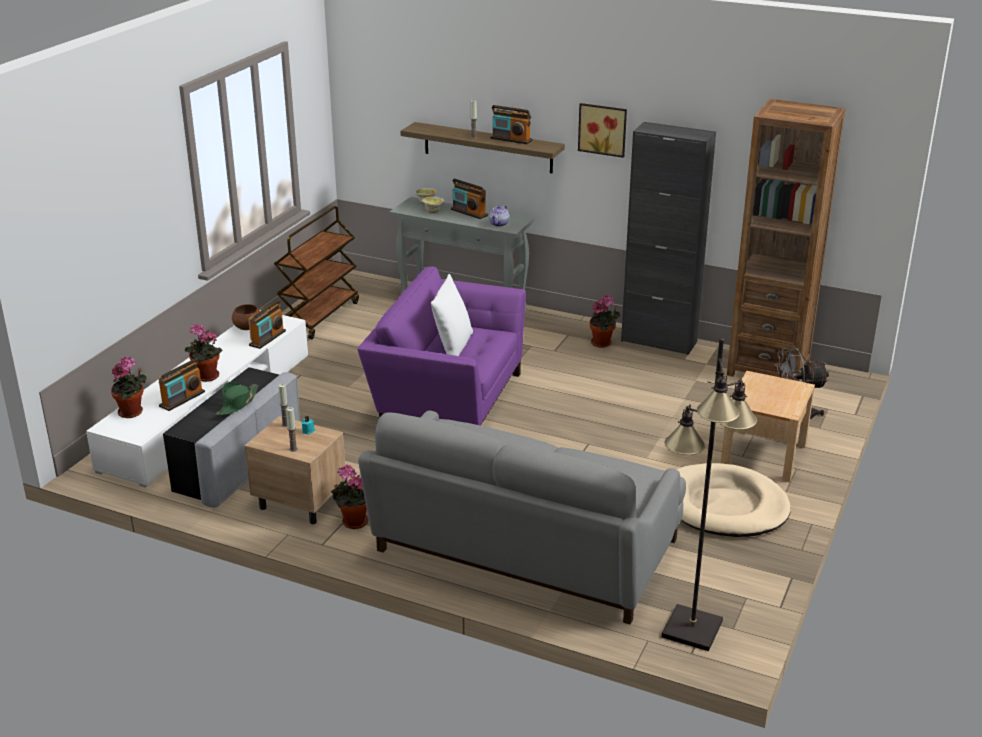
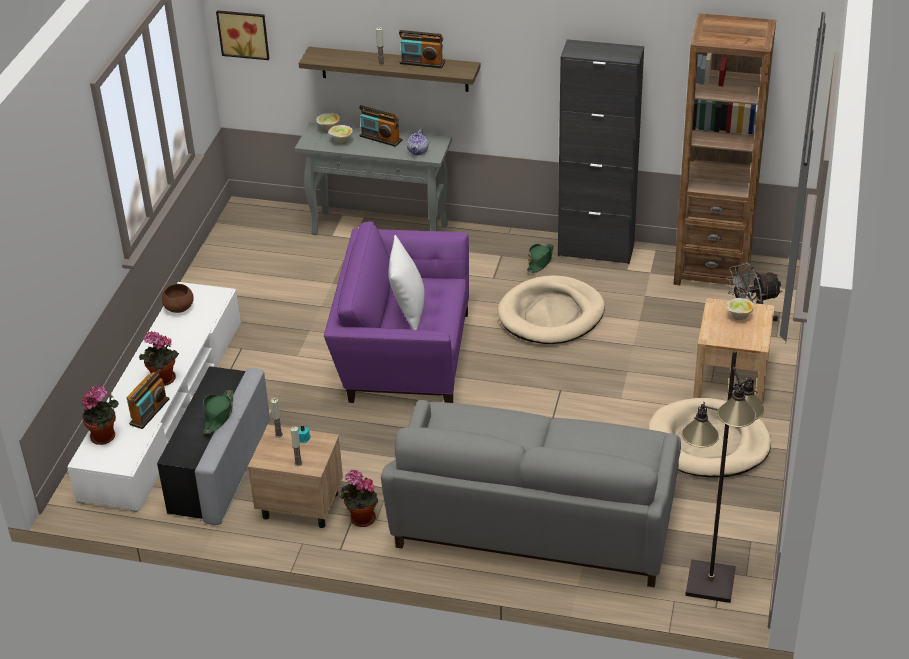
camera: 10 degrees left, 10 degrees up
(267, 338) = (206, 319): radio -> none
(319, 316) = (232, 267): brown cart -> none
(599, 384) = (551, 315): none -> beige dog bed
(603, 129) = (522, 46): picture -> picture (244, 33)
(603, 343) = (540, 261): potted plant -> green hat
(775, 389) = (738, 316): none -> bowl

